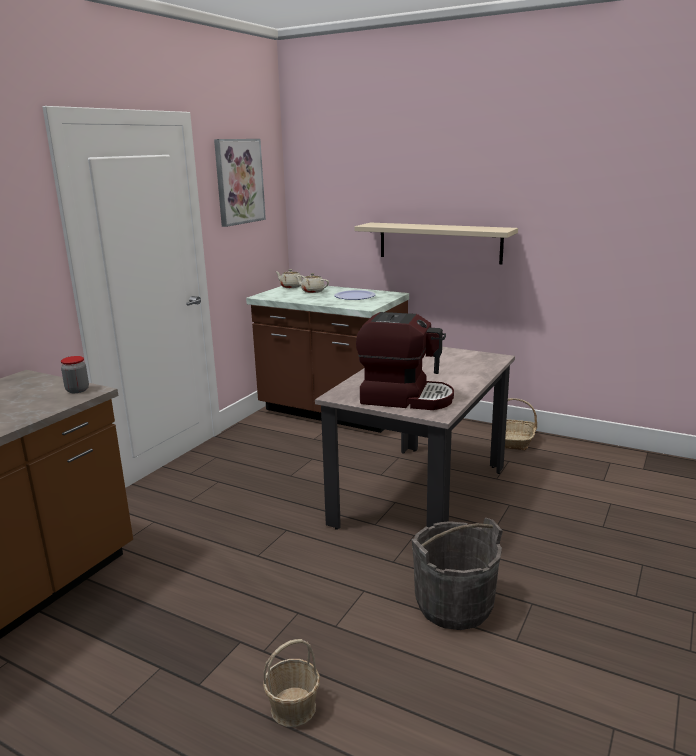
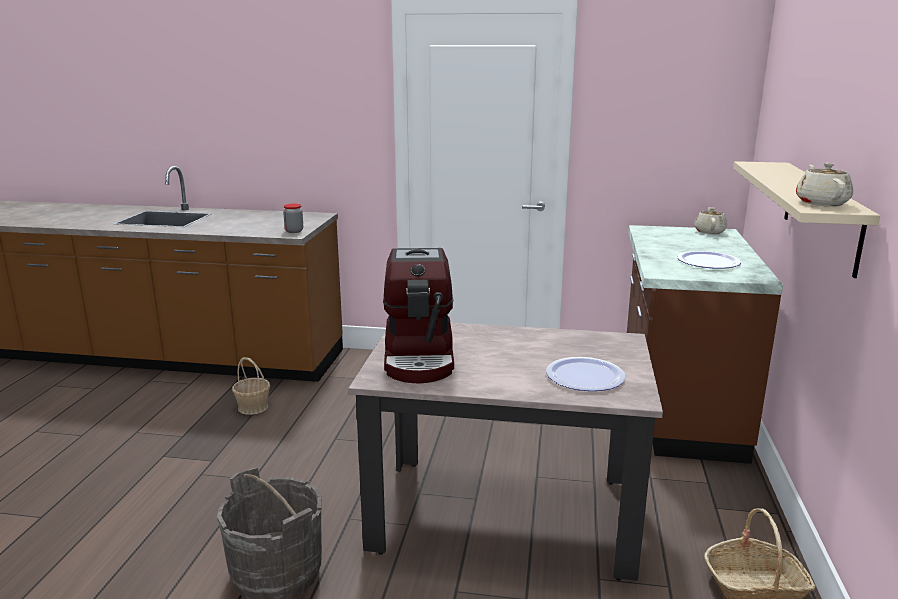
camera: 70 degrees right, 0 degrees up
(239, 181) = (653, 82): picture -> none
(293, 708) = (132, 504): basket -> basket (253, 407)
(312, 291) = (701, 242): beige teapot -> beige teapot (821, 203)
(462, 362) = (585, 376): none -> plate

